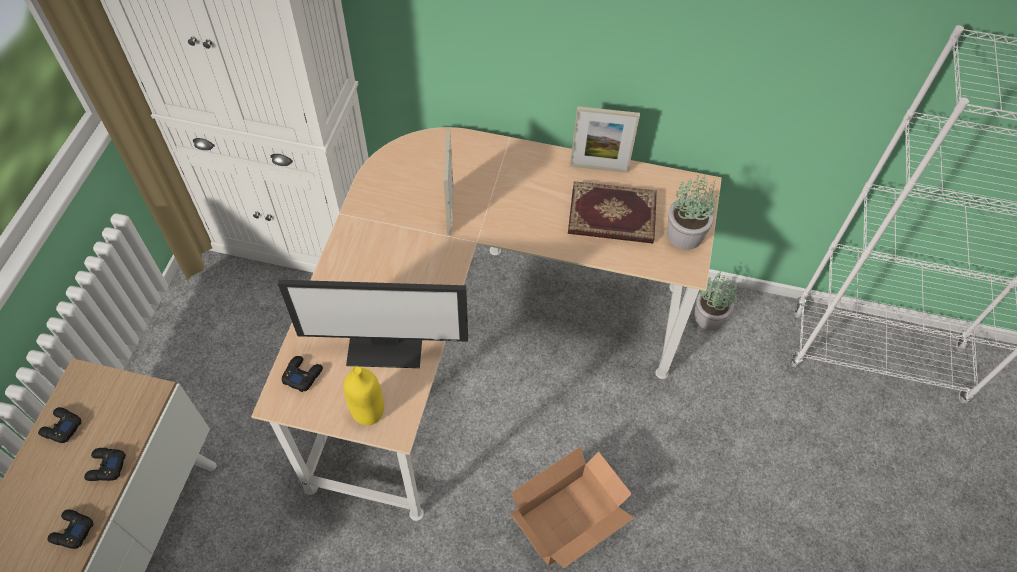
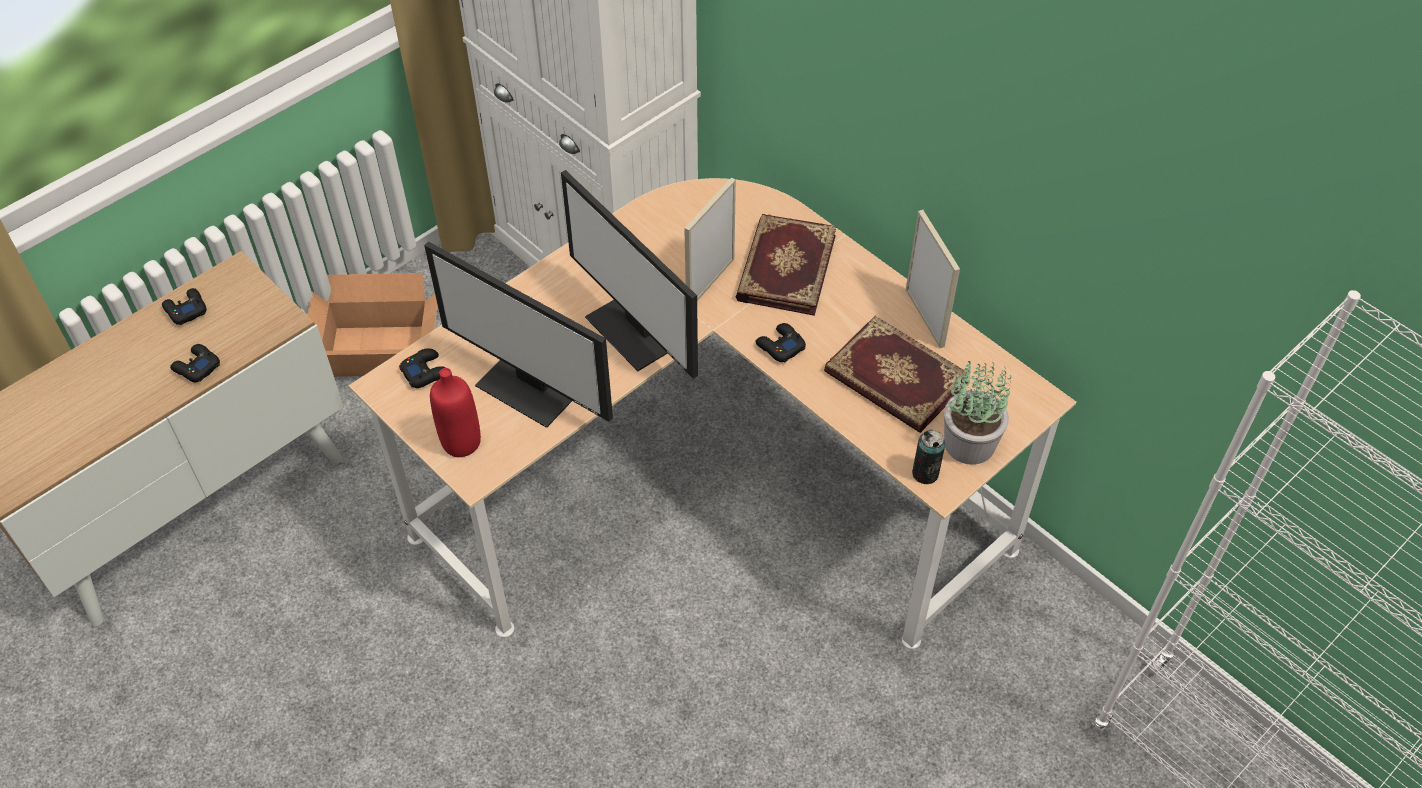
camera: 35 degrees right, 5 degrees down
(72, 531) = (127, 408): black game controller -> black game controller (780, 346)
(368, 412) = (461, 442): yellow bottle -> red bottle
(426, 268) = (635, 331): none -> monitor
(489, 177) = (784, 267): none -> book
(569, 521) = (667, 740): cardboard box -> cardboard box (382, 354)
(599, 168) = (924, 318): picture frame -> picture frame turned 150 degrees counterclockwise
(675, 267) = (925, 473): none -> can
(709, 317) = (1028, 609): potted plant -> none

